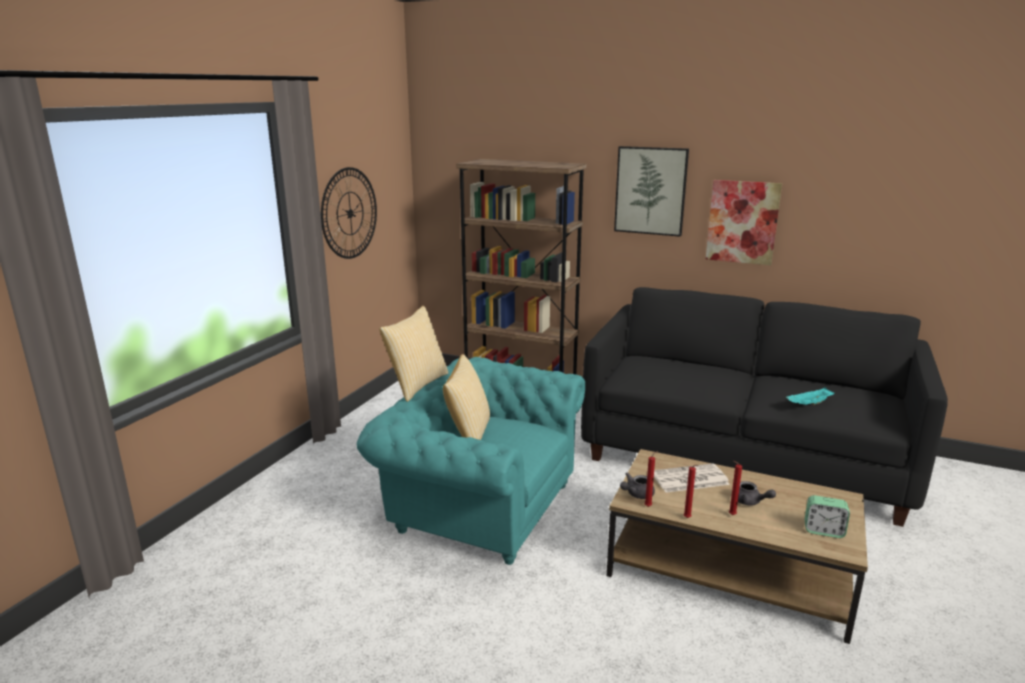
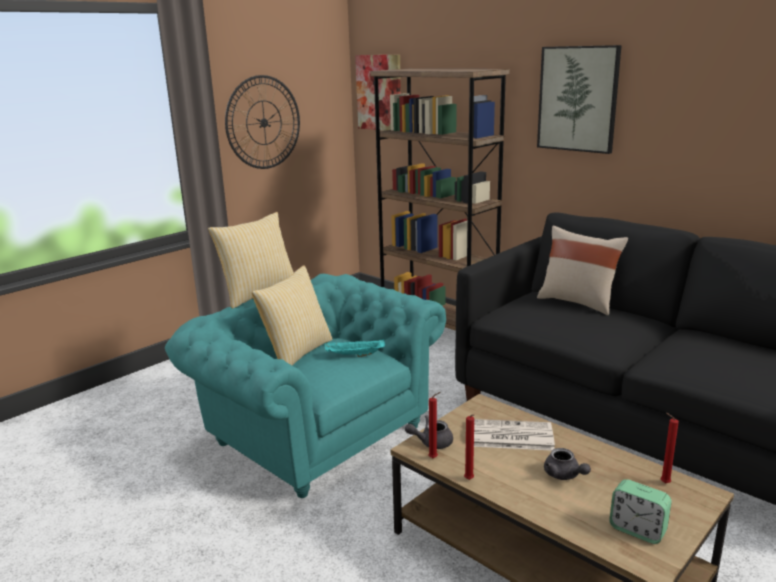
camera: 20 degrees right, 0 degrees up
(674, 362) = (578, 302): none -> beige pillow
(731, 515) = (526, 486): red candle -> red candle (663, 483)
(742, 222) = (684, 136): picture -> picture (379, 93)
(809, 404) = (715, 368): turquoise tray -> turquoise tray (354, 355)

